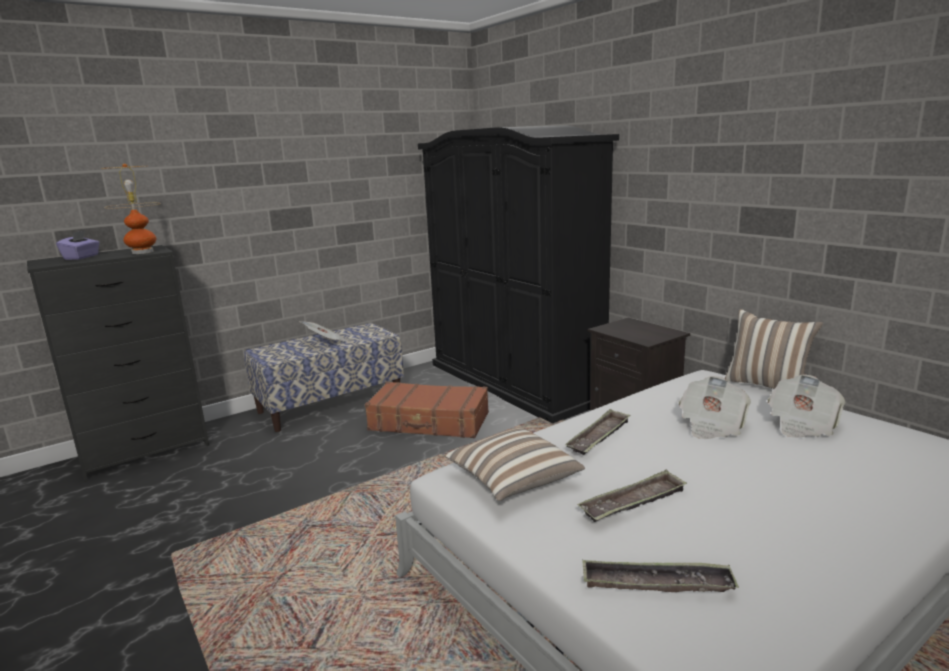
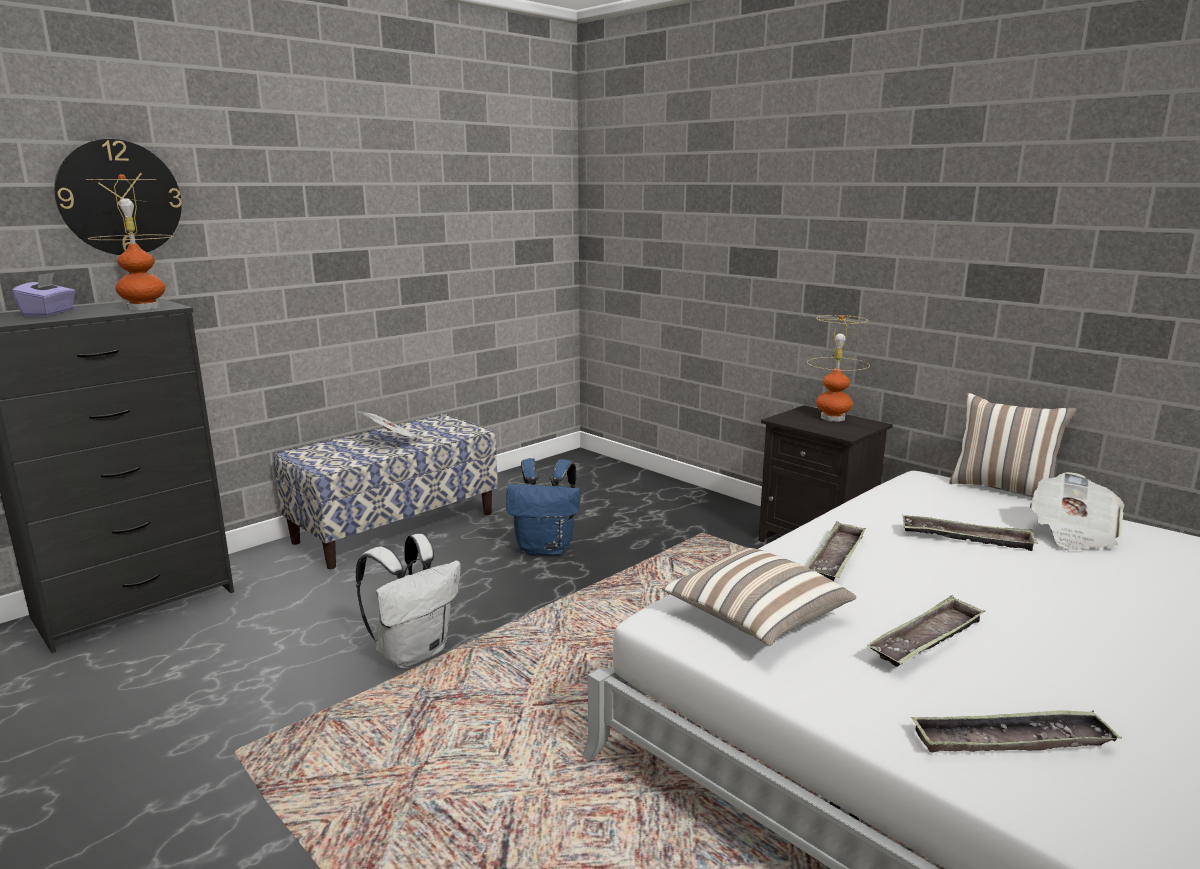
camera: 10 degrees left, 0 degrees up
(132, 178) = (120, 198): none -> wall clock
(310, 493) = (413, 652): none -> white backpack
(429, 422) = (546, 549): brown suitcase -> blue backpack
(514, 381) = (640, 492): black wardrobe -> none
(644, 328) = (832, 418): none -> table lamp
(711, 425) = (966, 538): newspaper -> tray

